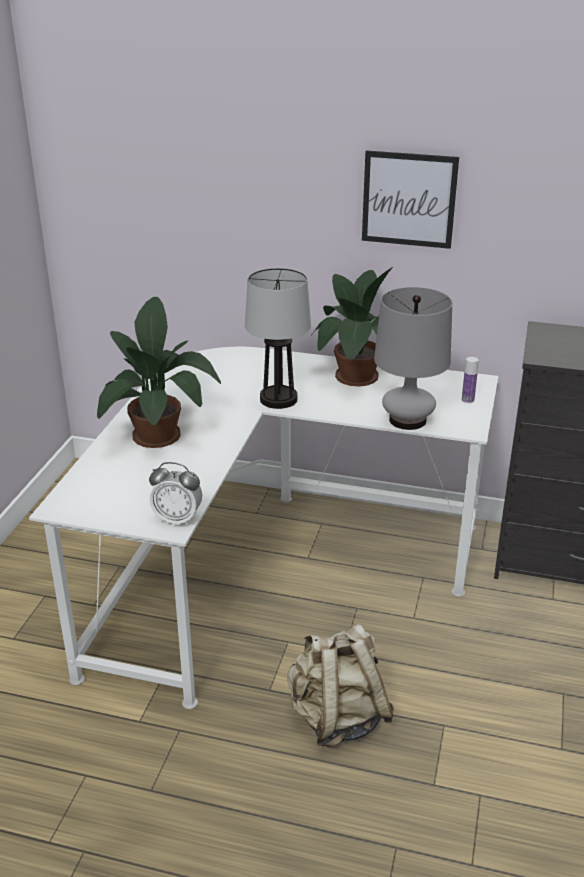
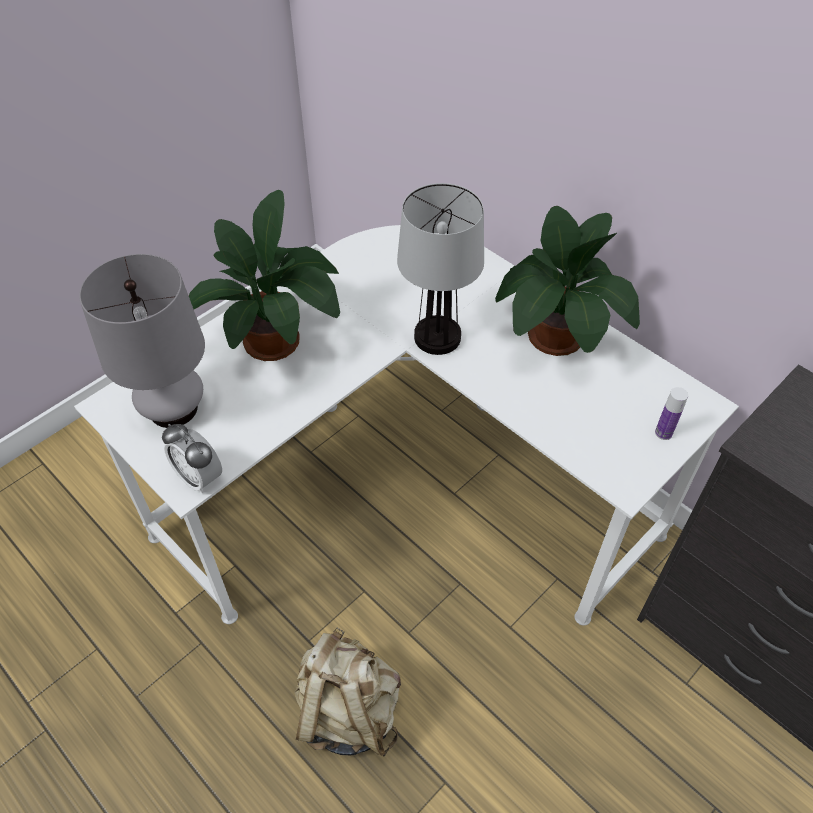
camera: 30 degrees right, 20 degrees up
(407, 420) = (560, 436): grey table lamp -> grey table lamp (173, 409)
(409, 199) = (684, 137): picture -> none

